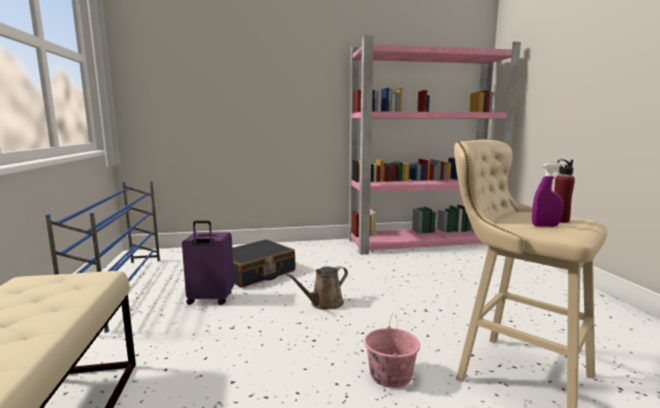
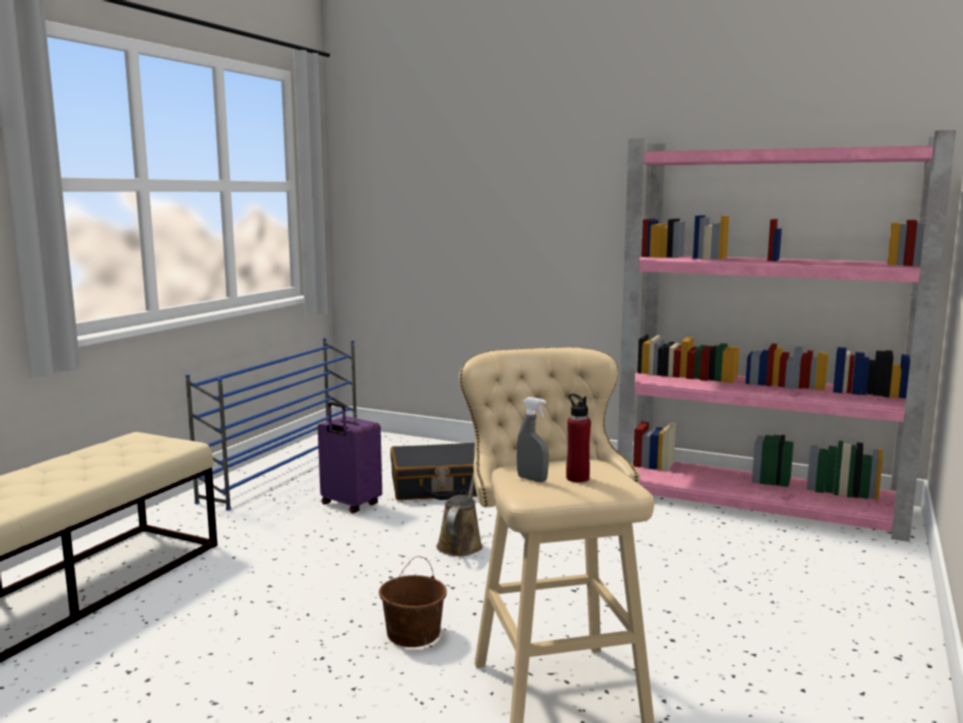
camera: 35 degrees right, 0 degrees up
(324, 304) = (461, 544): brown watering can -> brown watering can turned 105 degrees clockwise
(390, 374) = (414, 634): pink bucket -> brown bucket
(545, 226) = (532, 479): purple spray bottle -> grey spray bottle

